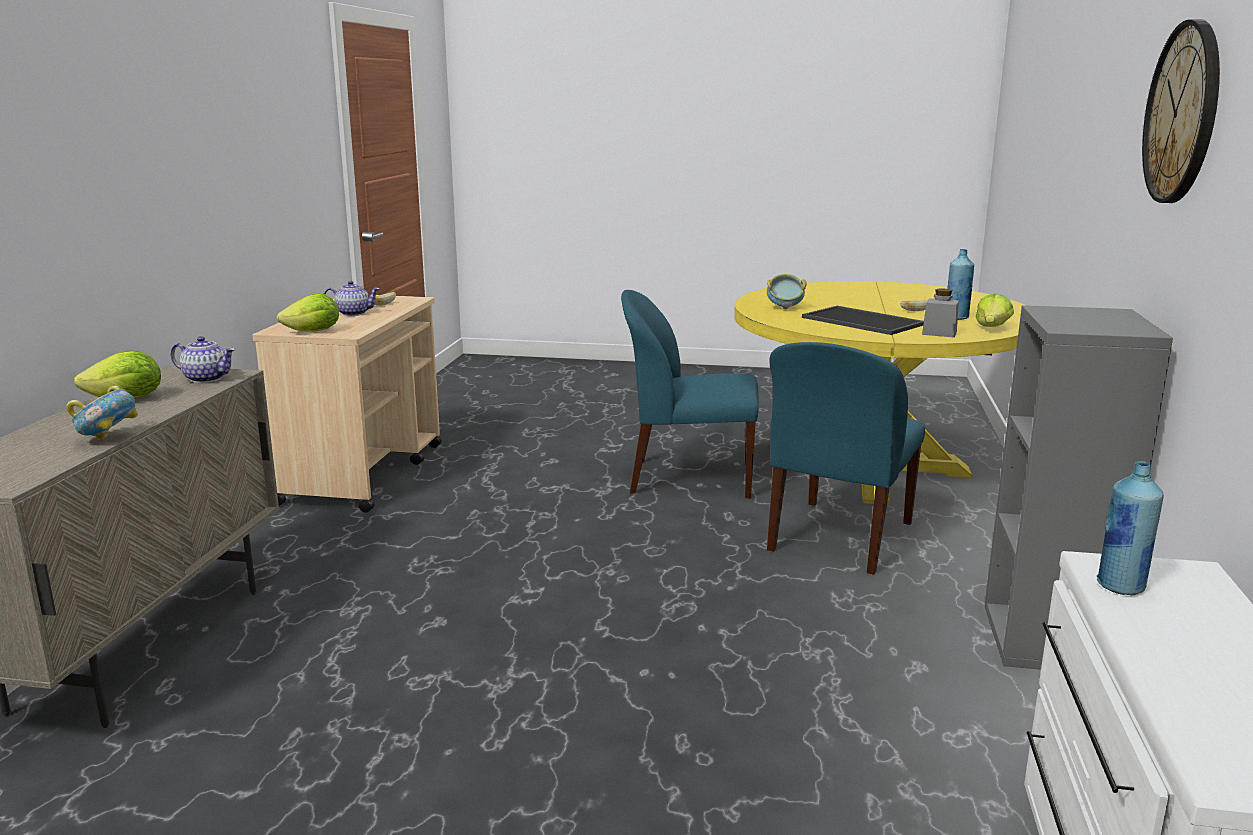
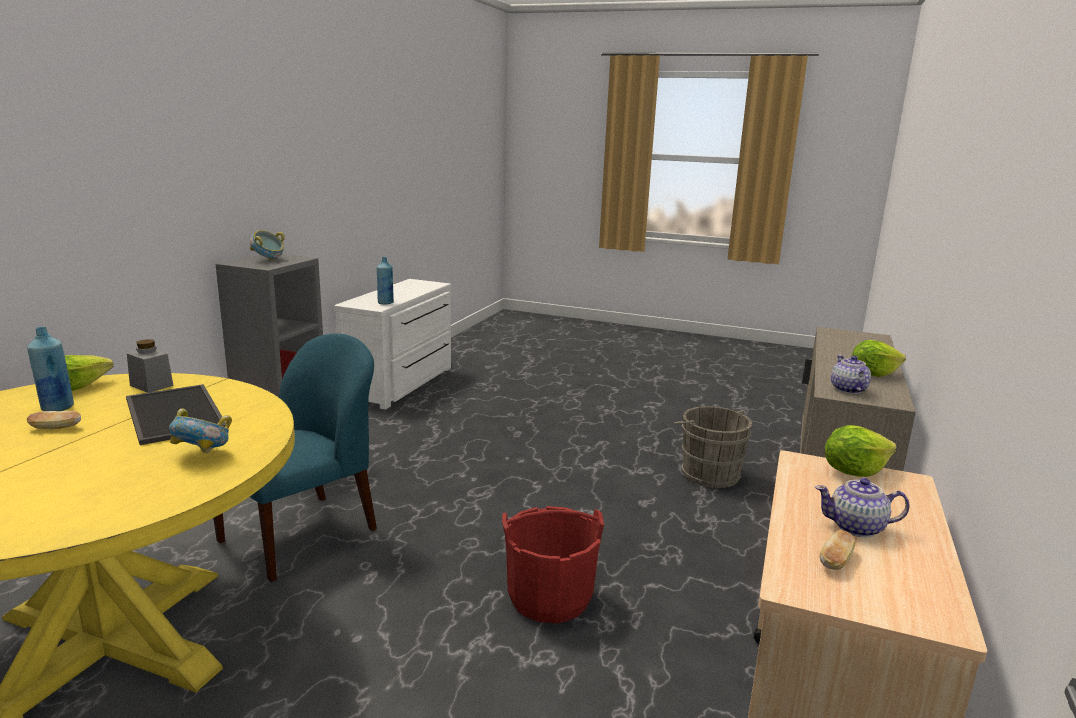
camera: 170 degrees left, 0 degrees up
(108, 439) = (826, 347): bowl -> bowl (268, 260)
(206, 378) = (848, 389): teapot -> teapot turned 60 degrees clockwise
(304, 690) = (707, 473): none -> grey bucket
(553, 519) = (549, 597): none -> red bucket
(688, 478) = (360, 653): blue chair -> none
(1183, 113) = (216, 141): wall clock -> none

